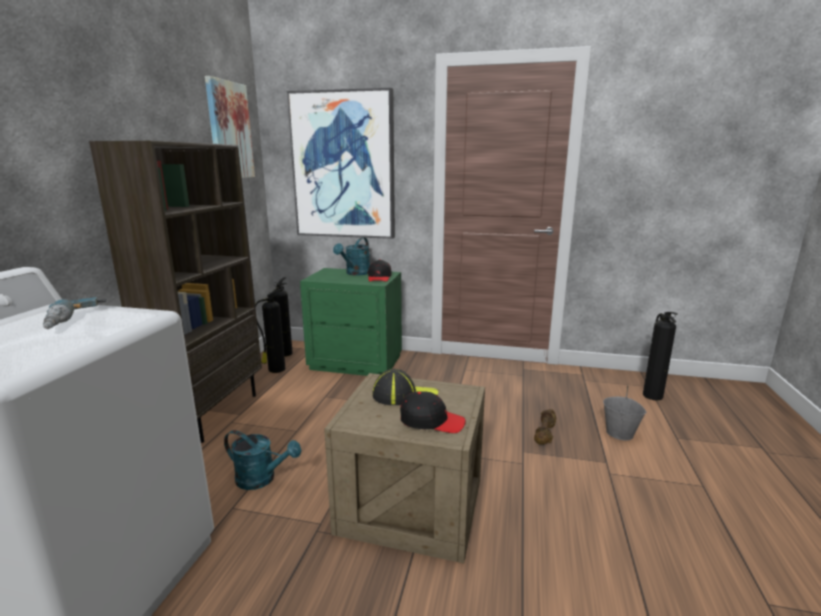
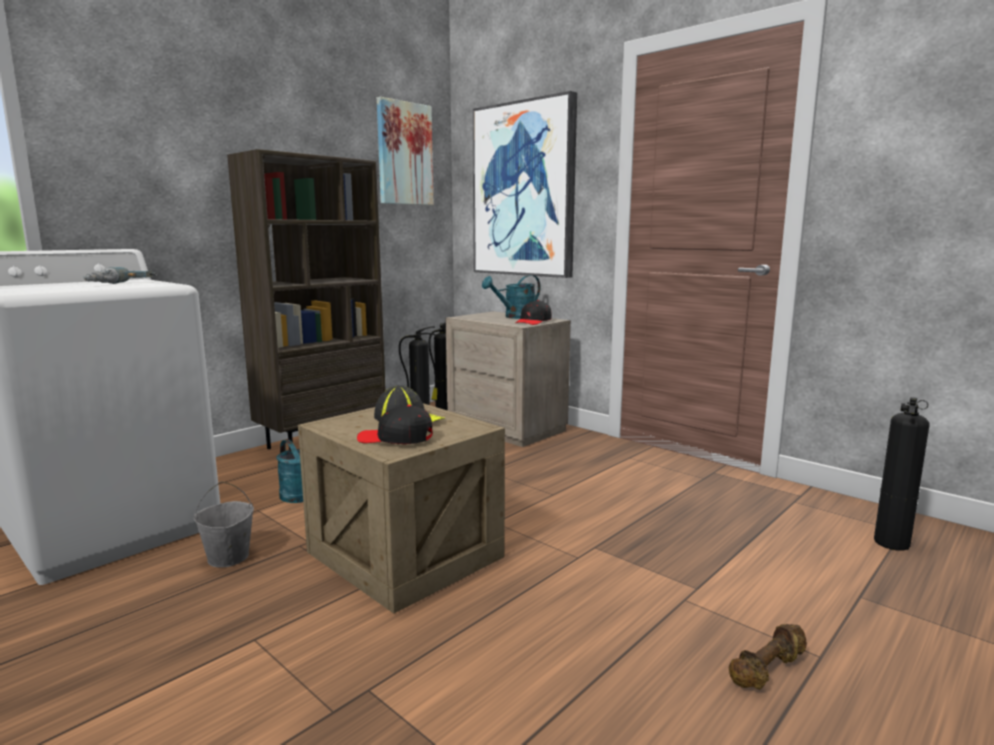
camera: 30 degrees right, 5 degrees down
(356, 362) = (508, 428): green nightstand -> beige nightstand
(431, 421) = (396, 438): black cap -> black cap turned 150 degrees clockwise
(545, 434) = (649, 539): brown dumbbell -> brown dumbbell (768, 670)
(620, 433) = (765, 567): grey bucket -> grey bucket (228, 558)

